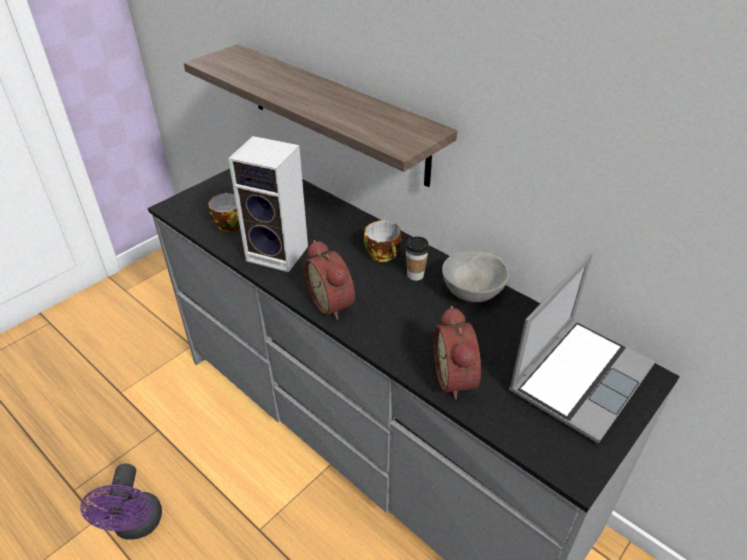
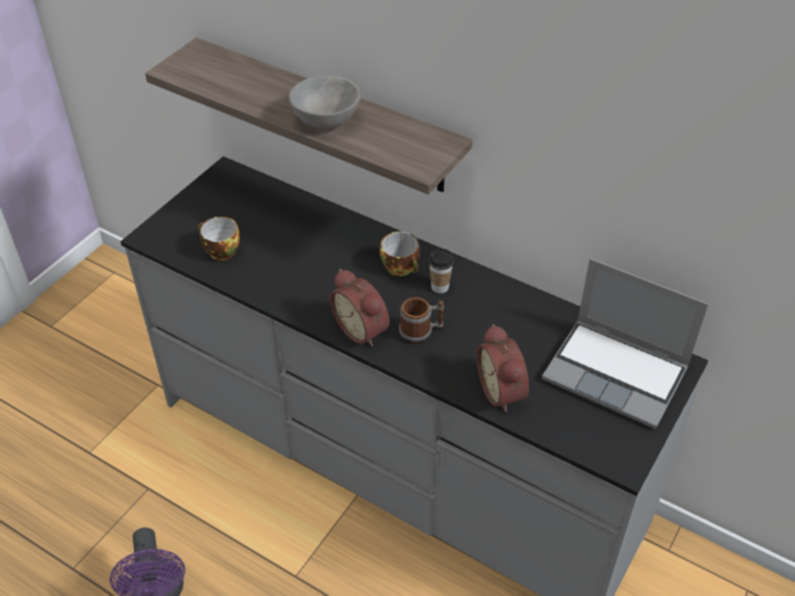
camera: 10 degrees left, 5 degrees up
(280, 253) = (290, 279): speaker -> none
(388, 312) = (421, 332): none -> mug
(471, 292) = (500, 299): grey bowl -> grey bowl (325, 121)
(579, 377) = (617, 374): laptop -> laptop turned 90 degrees clockwise

